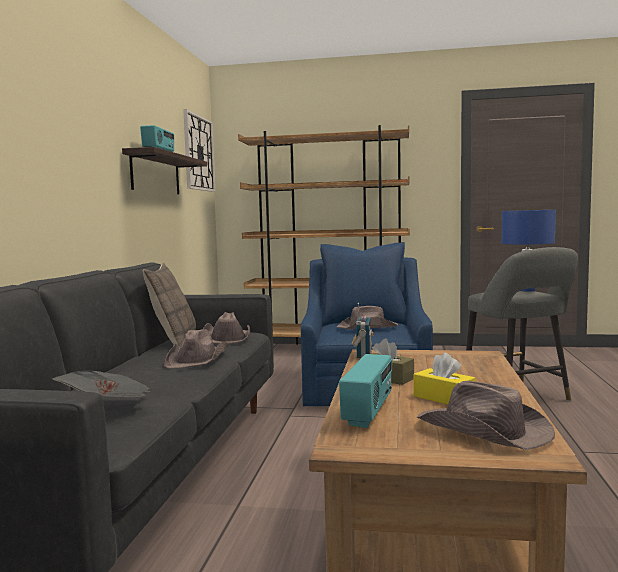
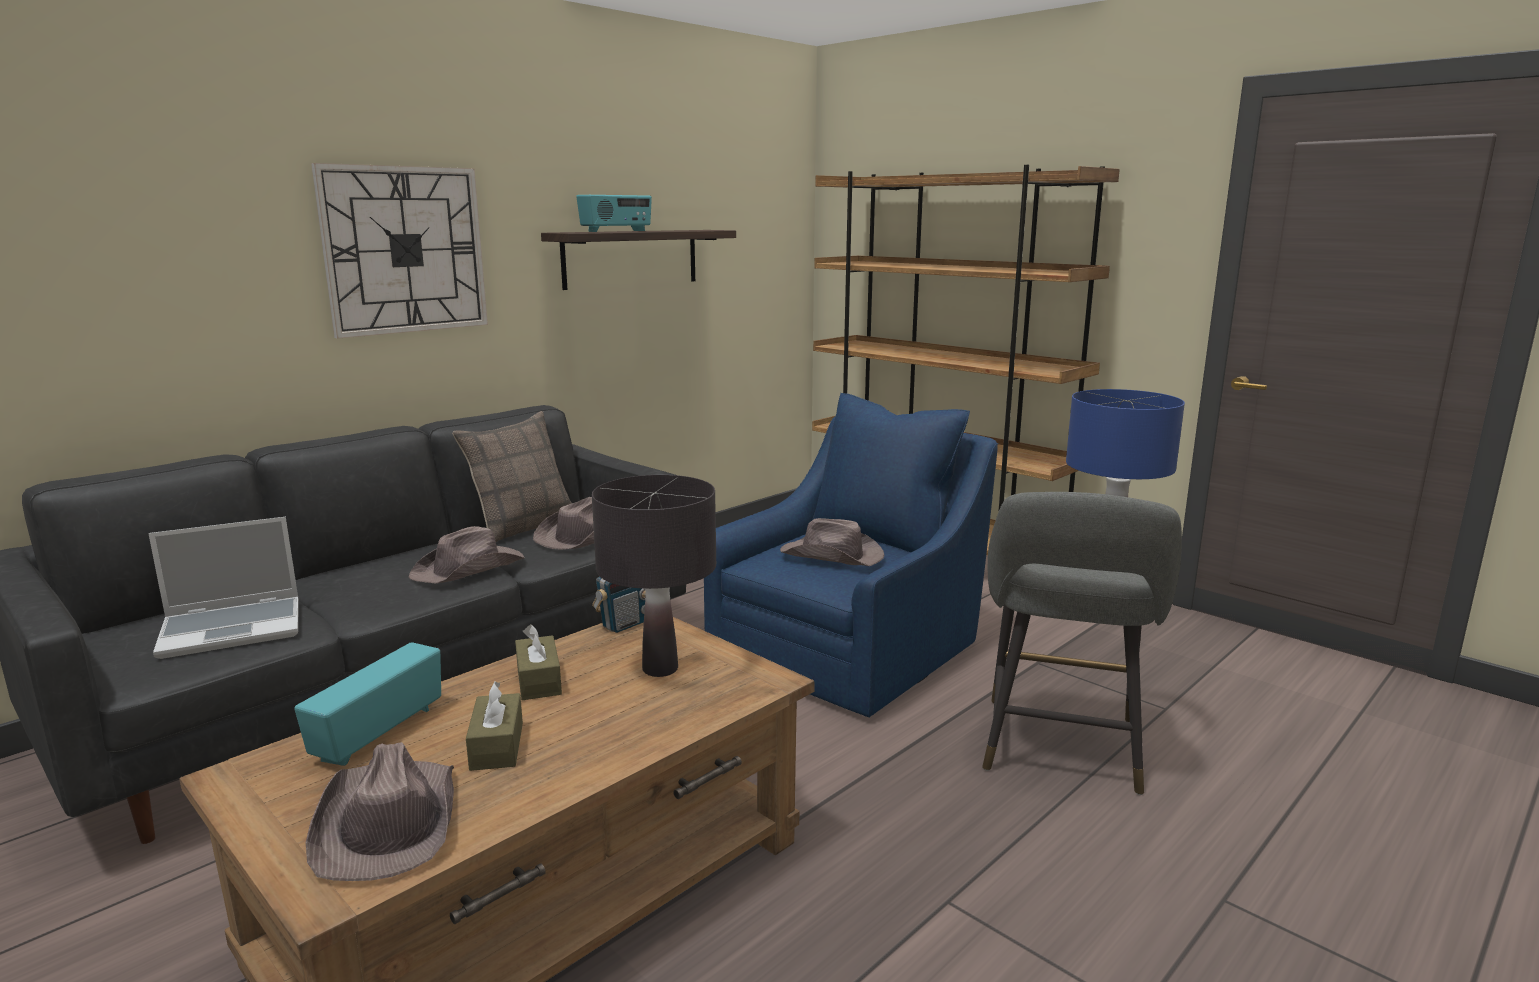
camera: 35 degrees right, 10 degrees up
(109, 410) = (234, 628): newspaper -> laptop
(198, 153) = (764, 205): wall clock -> wall clock (405, 250)
(369, 412) = (378, 733): radio -> radio turned 150 degrees clockwise
(429, 362) = (660, 669): none -> black table lamp
(443, 398) = (497, 746): yellow tissue box -> brown tissue box

